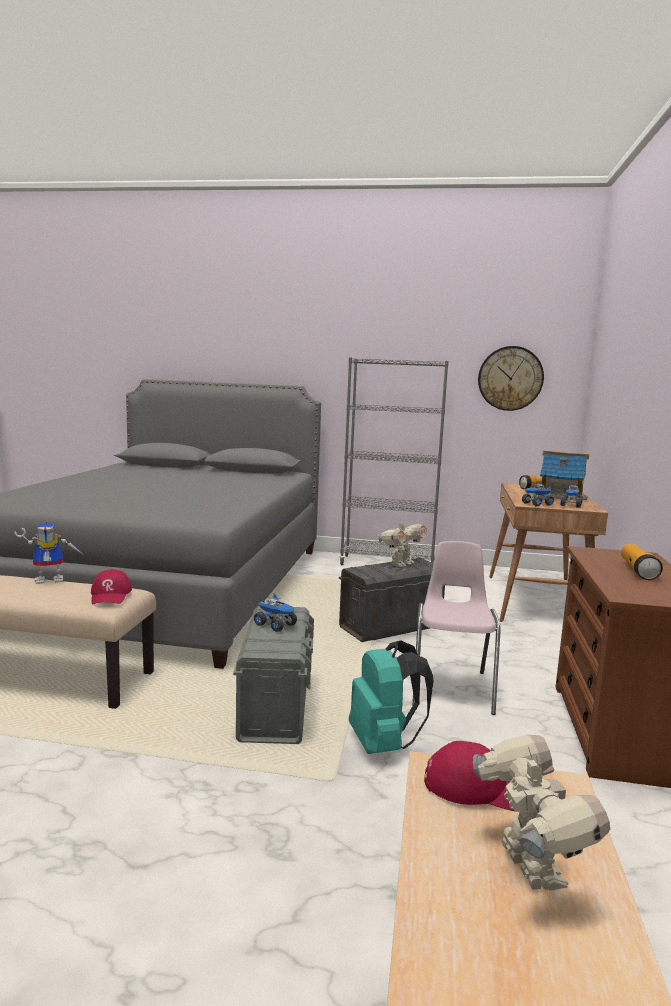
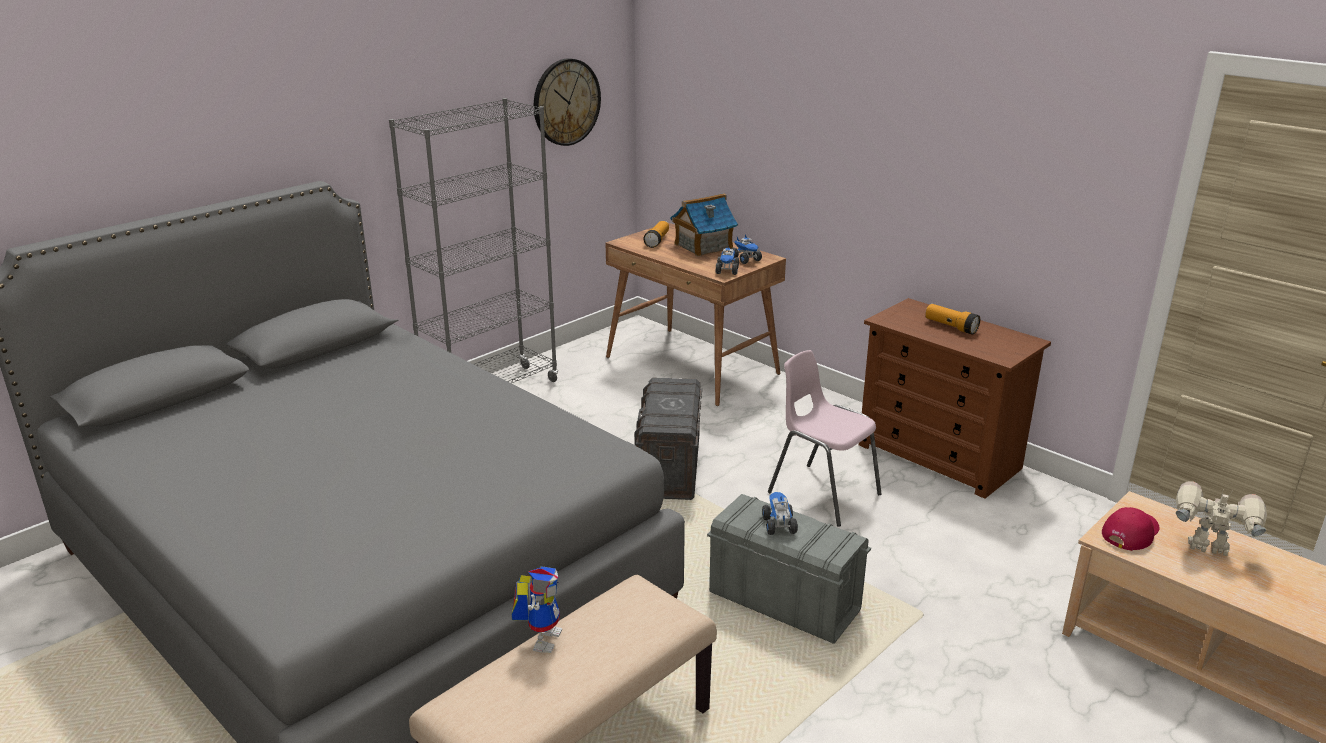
camera: 55 degrees left, 15 degrees up
(110, 595) = (649, 602): red cap -> none
(276, 625) = (778, 525): toy truck -> toy truck turned 75 degrees counterclockwise
(384, 744) = (887, 567): turquoise backpack -> none
(400, 564) = (663, 396): toy robot -> none

